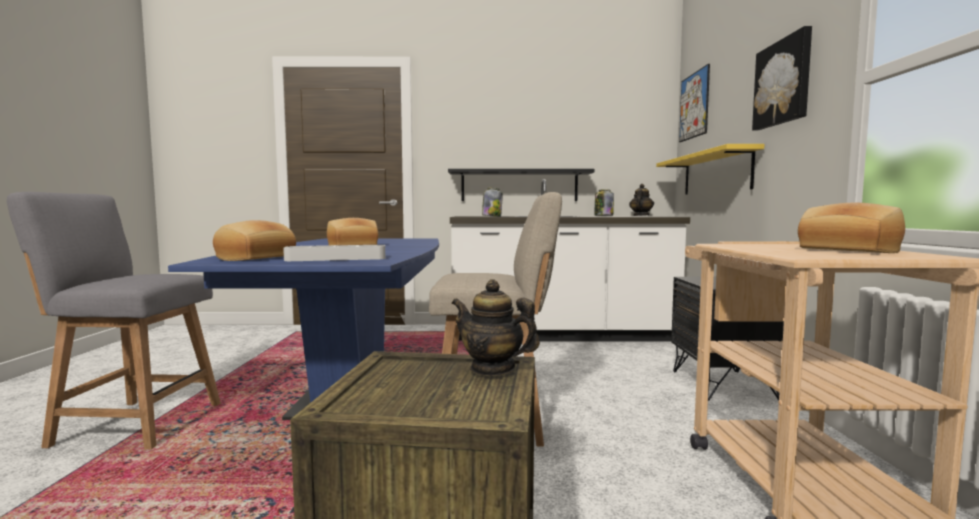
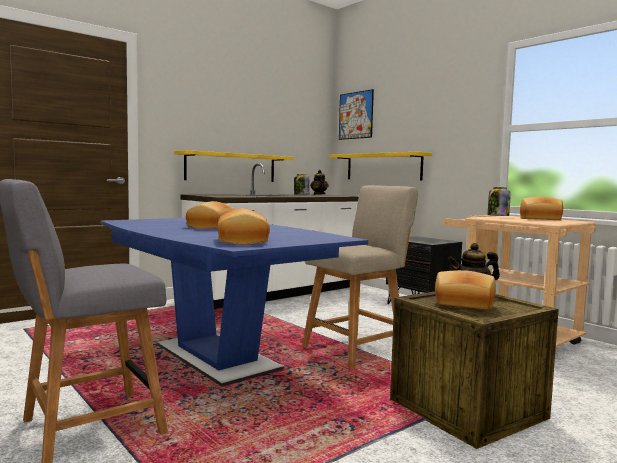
camera: 40 degrees left, 0 degrees up
(336, 259) = (302, 238): grey tray -> none
(407, 381) = (463, 304): none -> bread
(491, 216) = (241, 196): jar -> jar (497, 216)
(519, 186) = (231, 167): black shelf -> yellow shelf
(783, 82) = (447, 118): picture -> none

